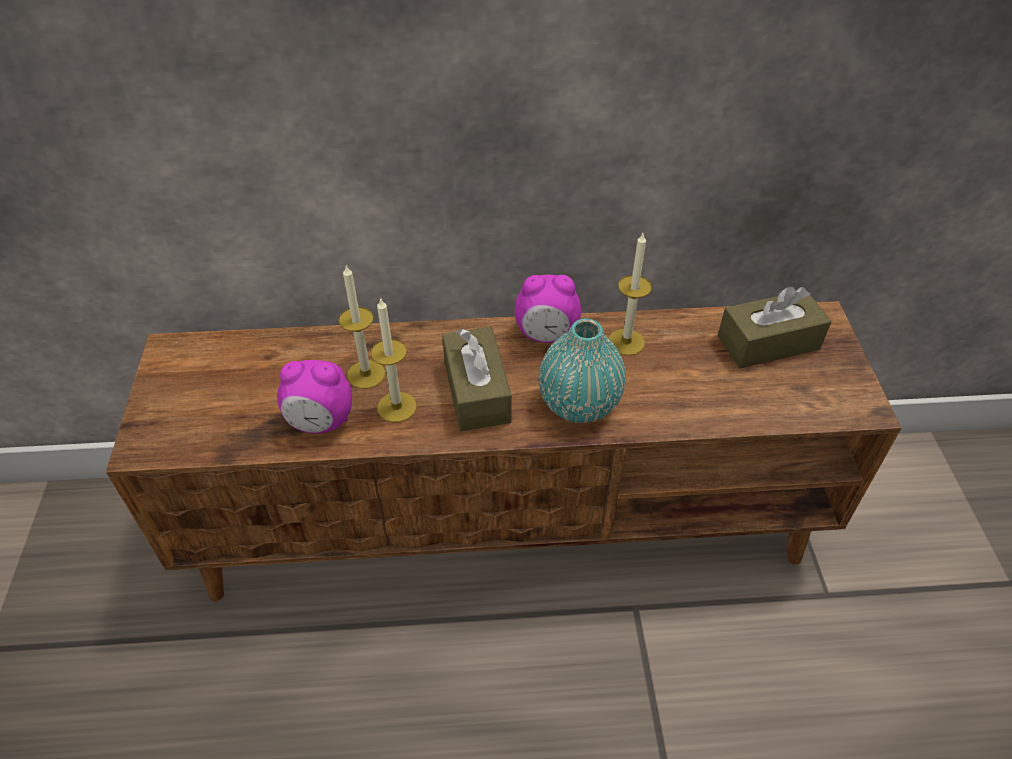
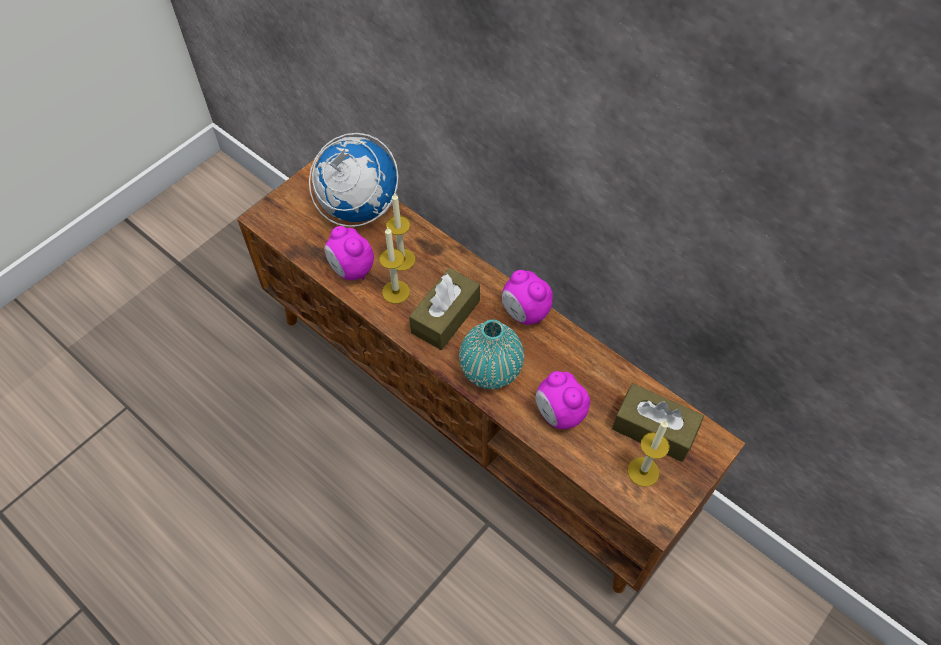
camera: 45 degrees right, 10 degrees up
(257, 361) = (358, 208): none -> globe
(626, 342) = (565, 356): candle -> candle (643, 471)
(683, 392) = (559, 414): none -> alarm clock

